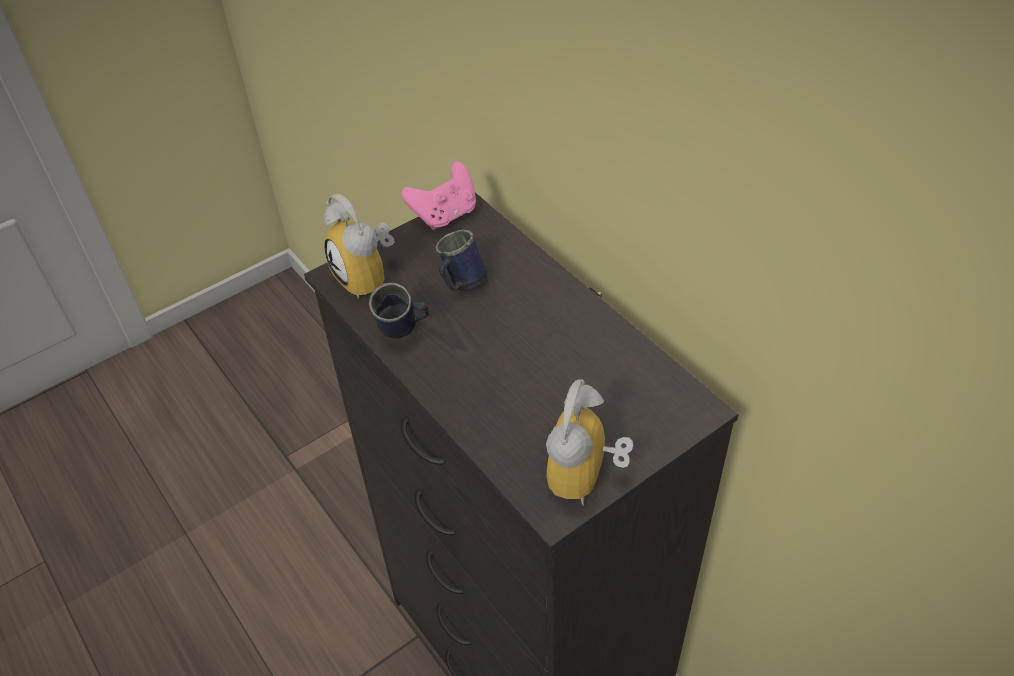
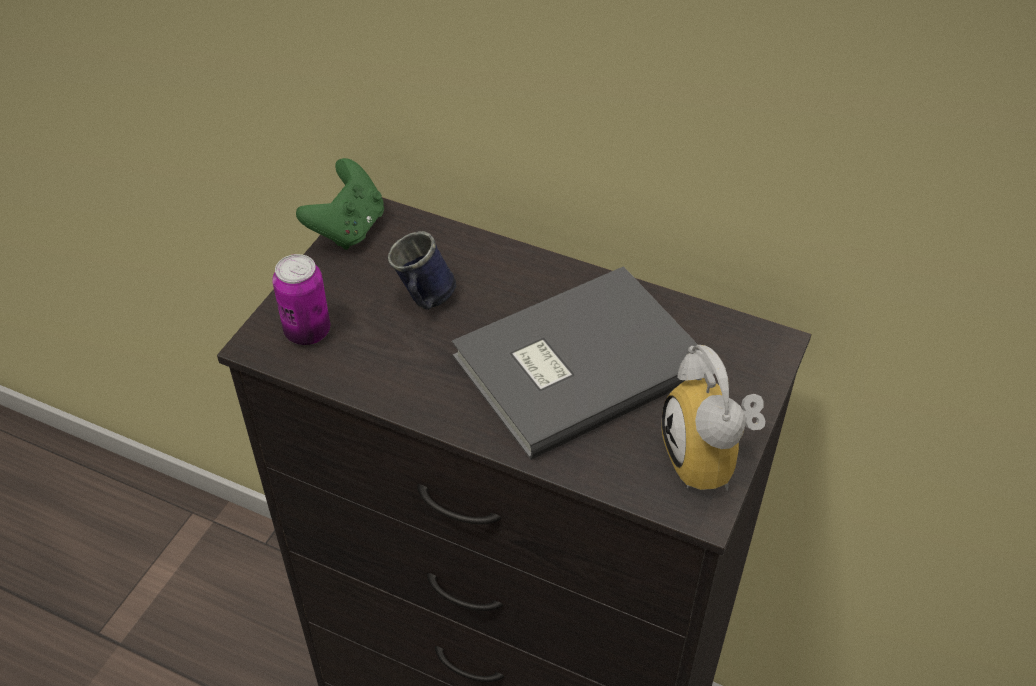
camera: 30 degrees left, 0 degrees up
(370, 278) = (307, 332): alarm clock -> can
(404, 332) = (394, 379): blue mug -> none
(445, 215) = (348, 228): pink game controller -> green game controller
(535, 367) = (573, 362): none -> grey book

